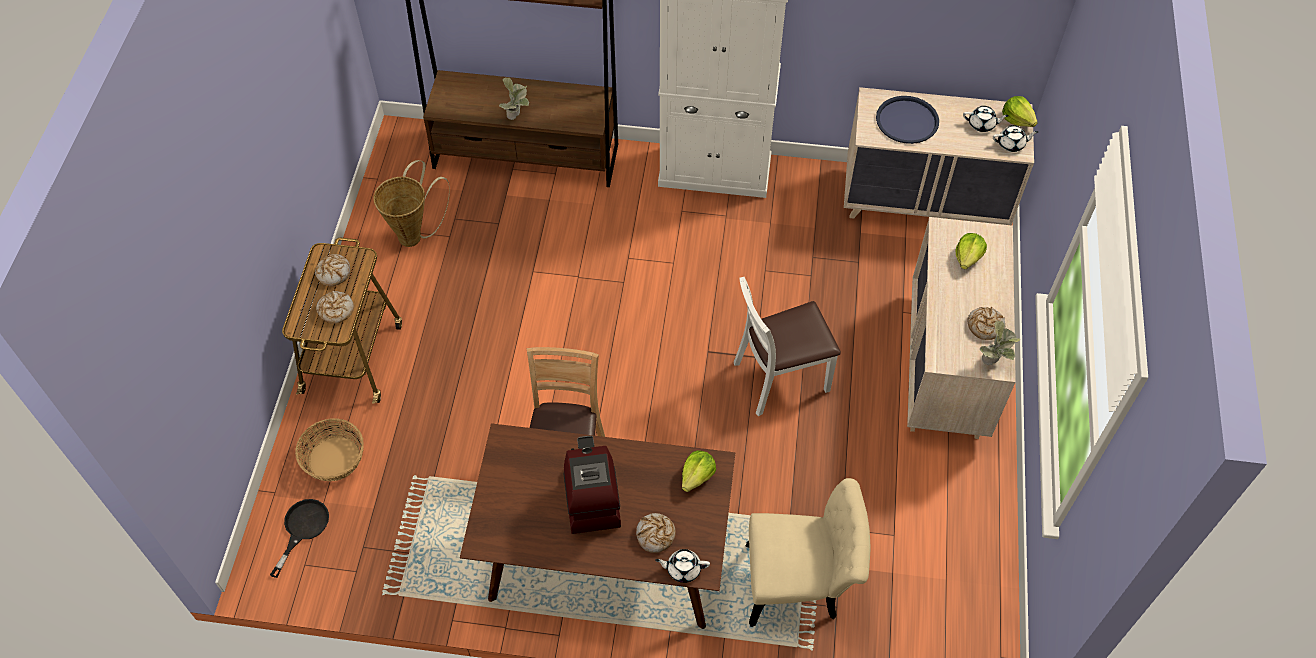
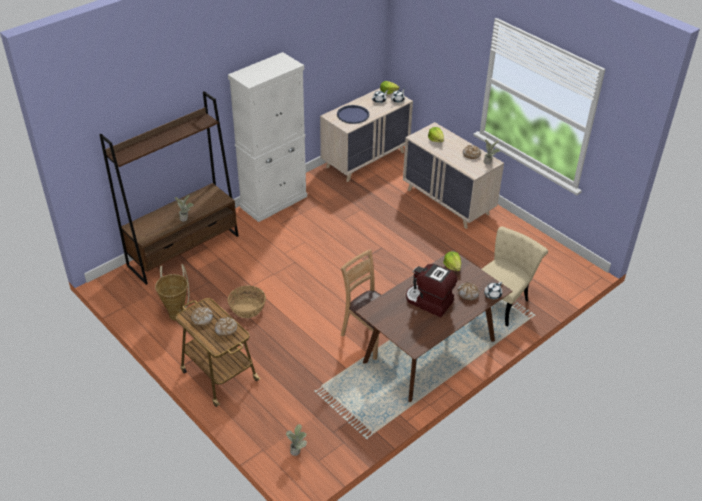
camera: 50 degrees left, 15 degrees down
(302, 528) = (297, 450): black frying pan -> potted plant
(333, 459) = (270, 415): basket -> basket (247, 308)
(780, 378) = (400, 247): white chair -> none

